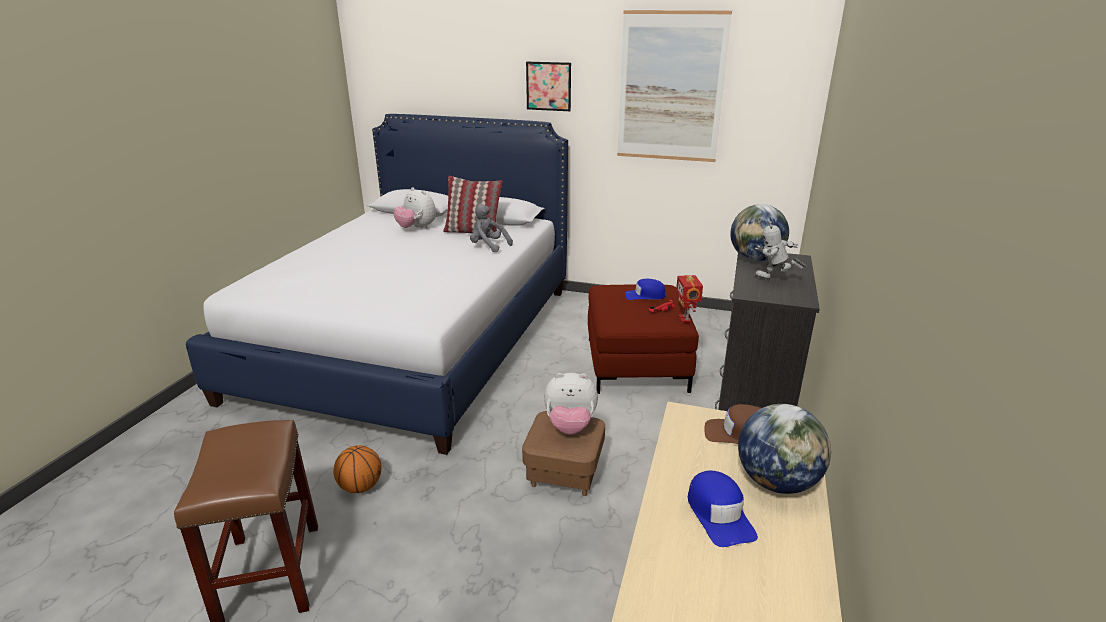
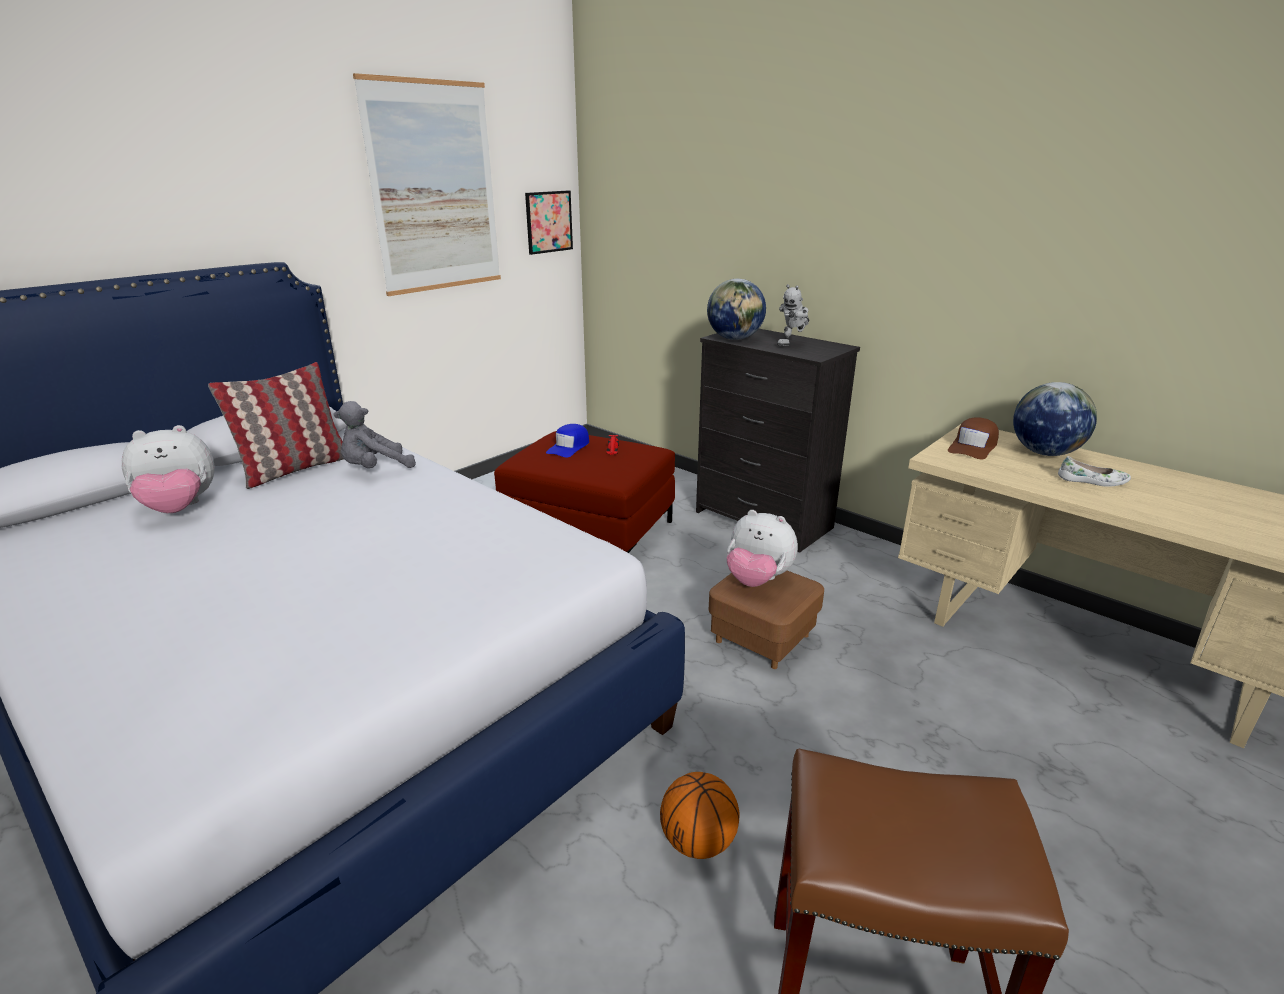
camera: 65 degrees left, 0 degrees up
(548, 86) = (256, 201): picture -> picture (549, 222)
(570, 426) = (757, 580): plush toy -> plush toy turned 90 degrees clockwise
(685, 319) = (645, 445): toy robot -> none
(719, 514) = (1092, 481): blue cap -> white shoe

